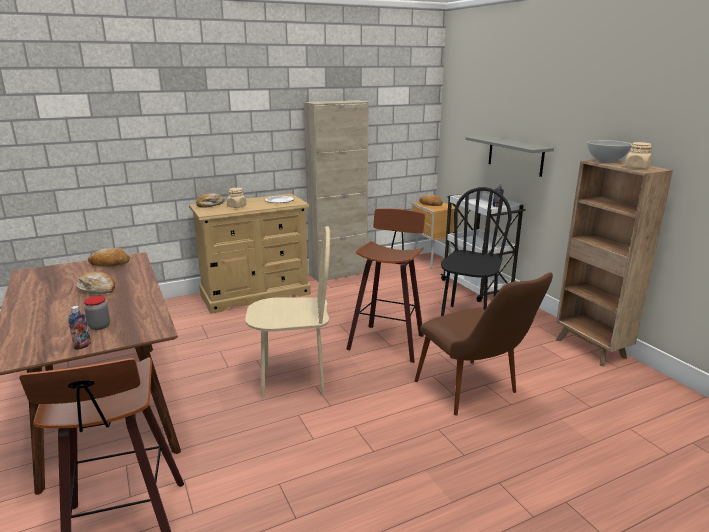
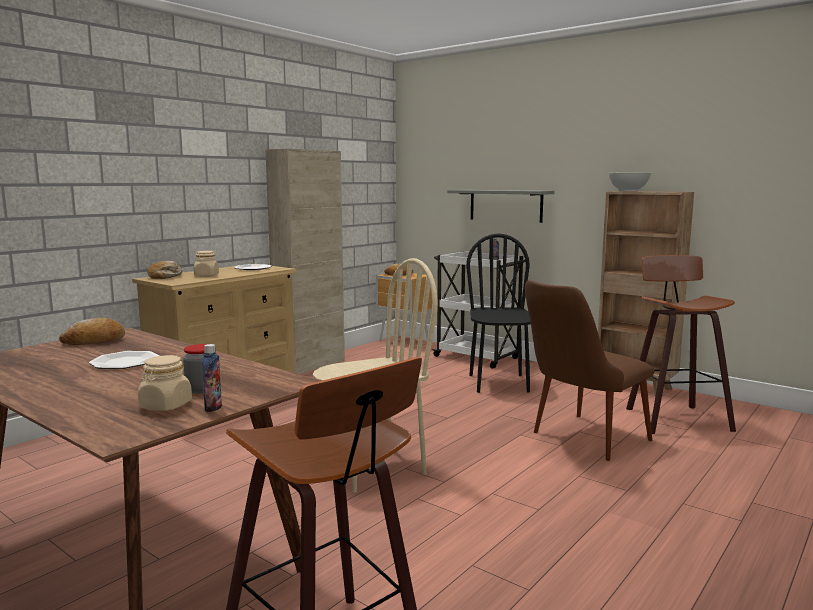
camera: 25 degrees left, 10 degrees down
(97, 289) = (125, 362): bread -> plate
(388, 341) = (440, 415): stool -> stool (673, 418)
(475, 395) = (580, 441): brown chair -> brown chair turned 105 degrees clockwise
(637, 167) = (665, 191): beige jar -> beige jar (165, 406)

